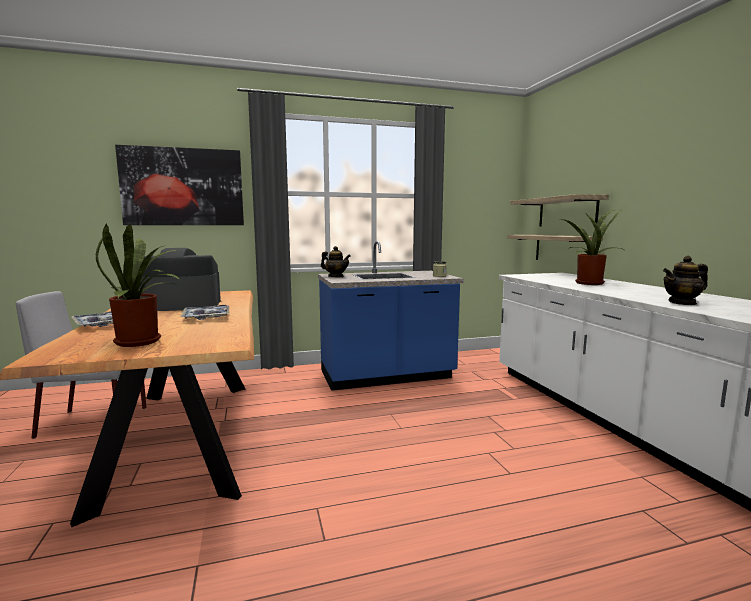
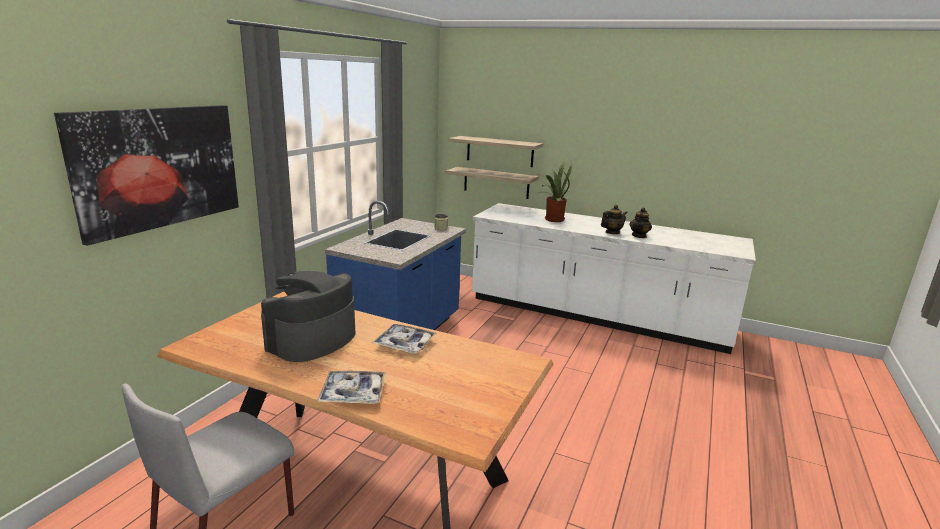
camera: 50 degrees left, 10 degrees up
(143, 341) = (469, 388): potted plant -> none
(335, 277) = (367, 252): teapot -> teapot (612, 233)

